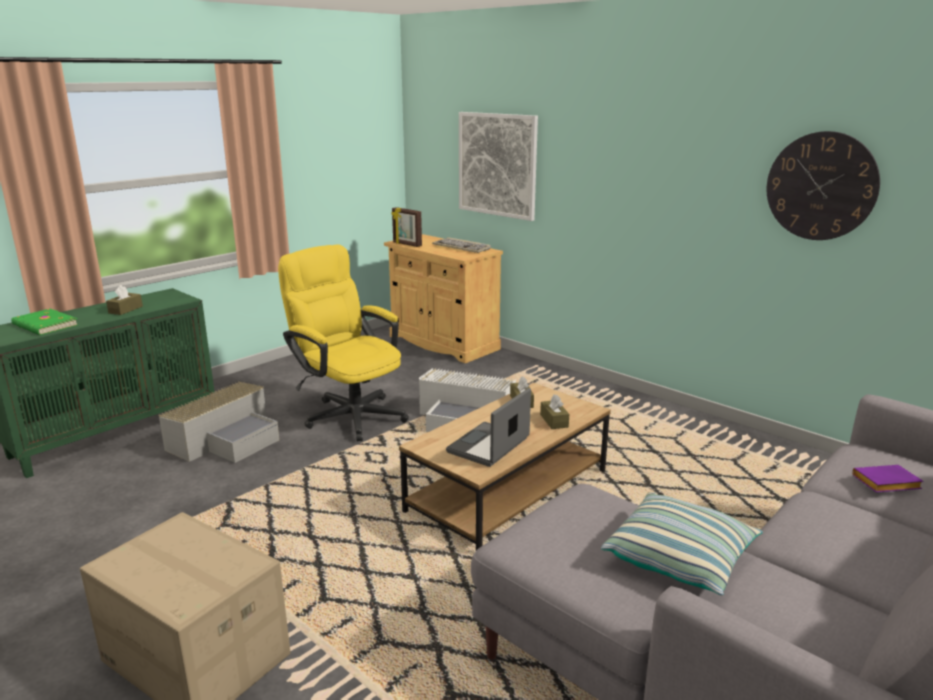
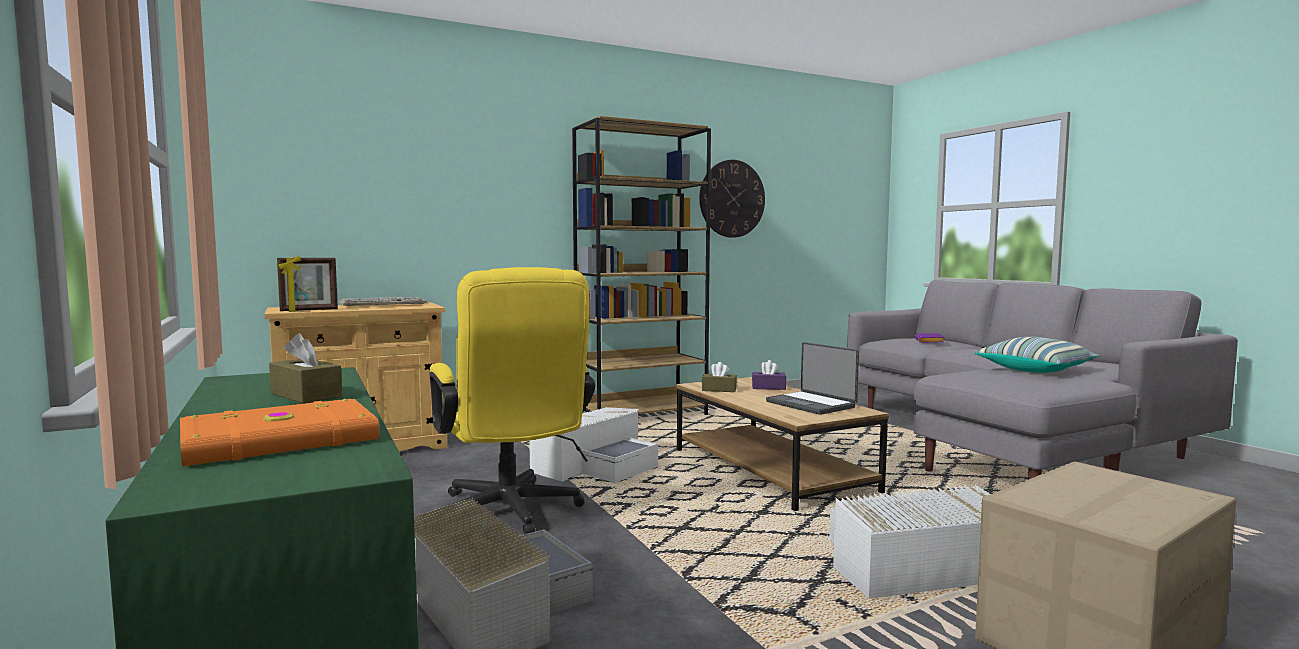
camera: 70 degrees left, 15 degrees down
(44, 325) = (282, 440): green book -> orange book
(310, 571) = (908, 565): none -> white storage box
(349, 414) = (511, 514): yellow office chair -> yellow office chair turned 90 degrees counterclockwise
(497, 165) = (410, 198): picture -> none
(554, 421) = (768, 387): brown tissue box -> purple tissue box
(636, 406) = (642, 415): none -> brown bookcase

